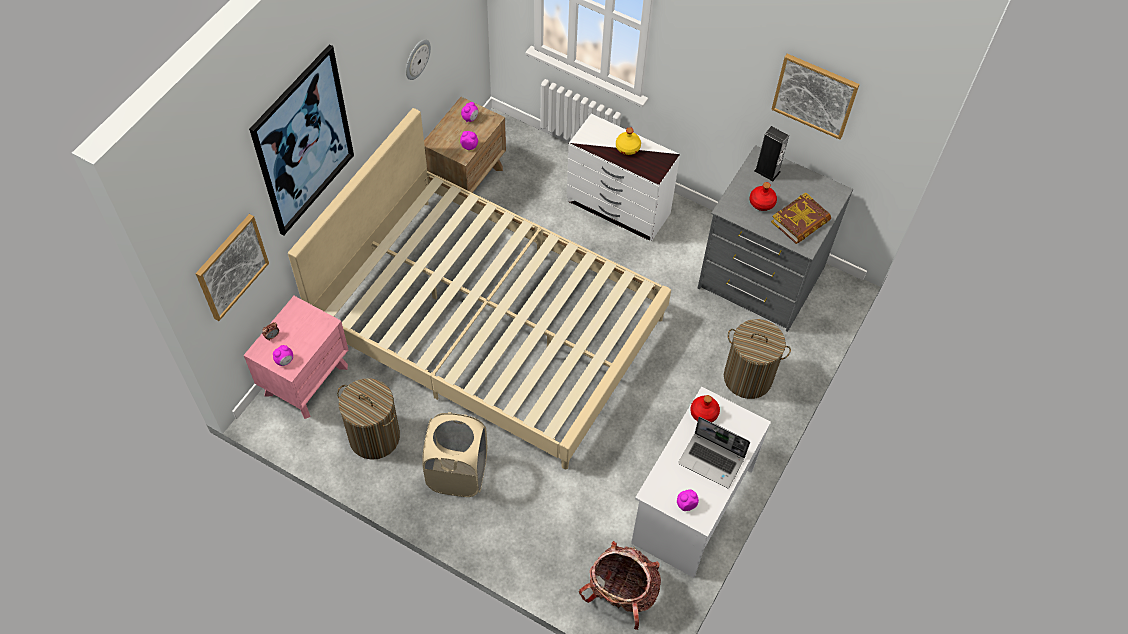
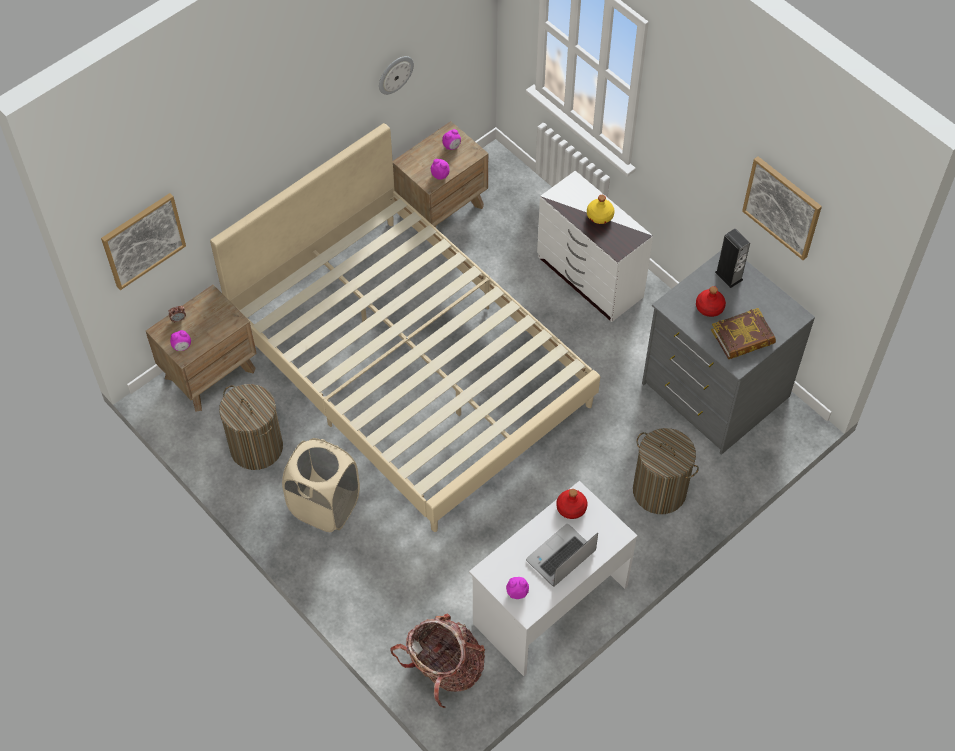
camera: 20 degrees right, 0 degrees up
(303, 142) = (243, 135): picture -> none
(306, 379) = (210, 373): pink nightstand -> brown nightstand
(712, 461) = (560, 557): laptop -> laptop turned 90 degrees clockwise

